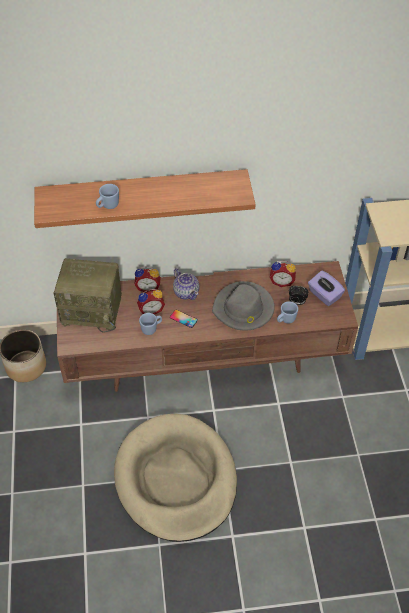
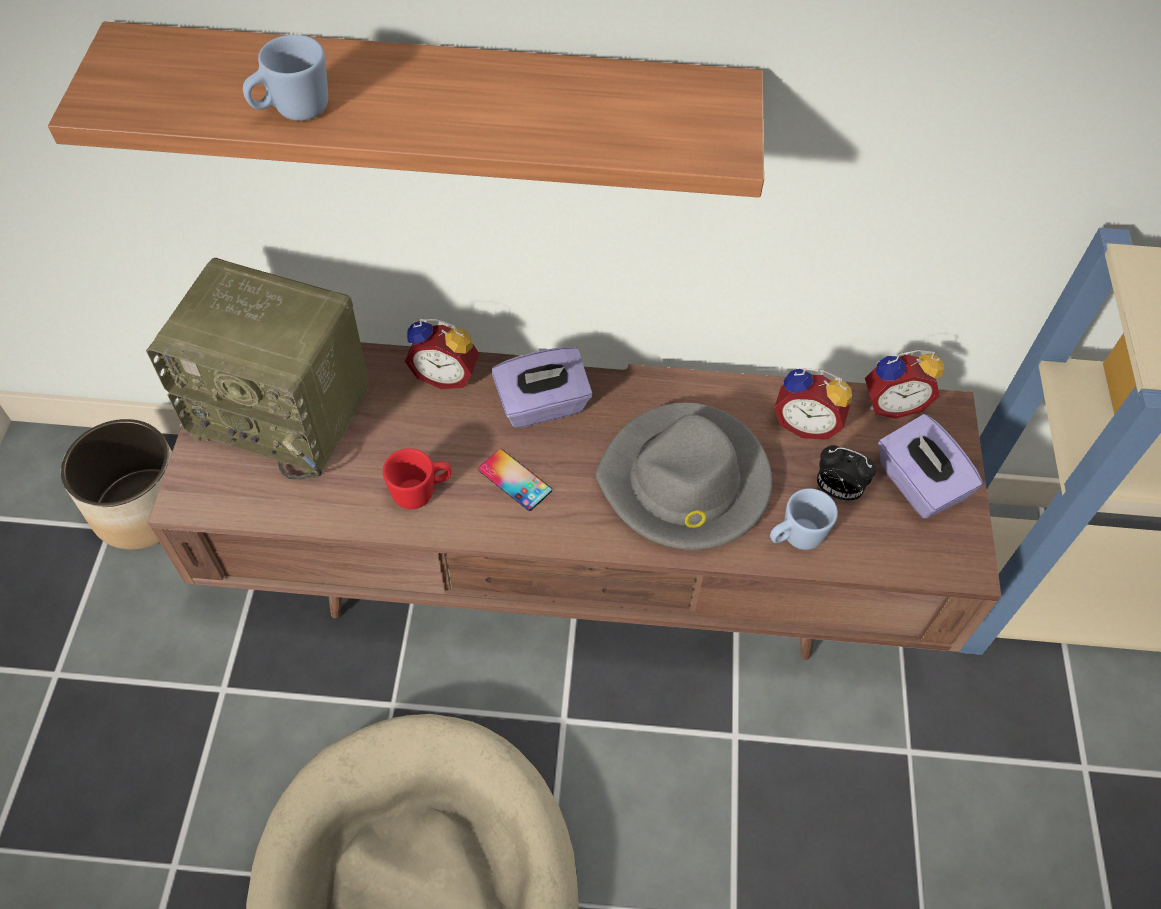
camera: 10 degrees right, 5 degrees up
(151, 310) = (435, 438): alarm clock -> alarm clock (891, 403)
(151, 329) = (421, 492): blue mug -> red mug
(186, 292) = (542, 406): teapot -> purple tissue box

